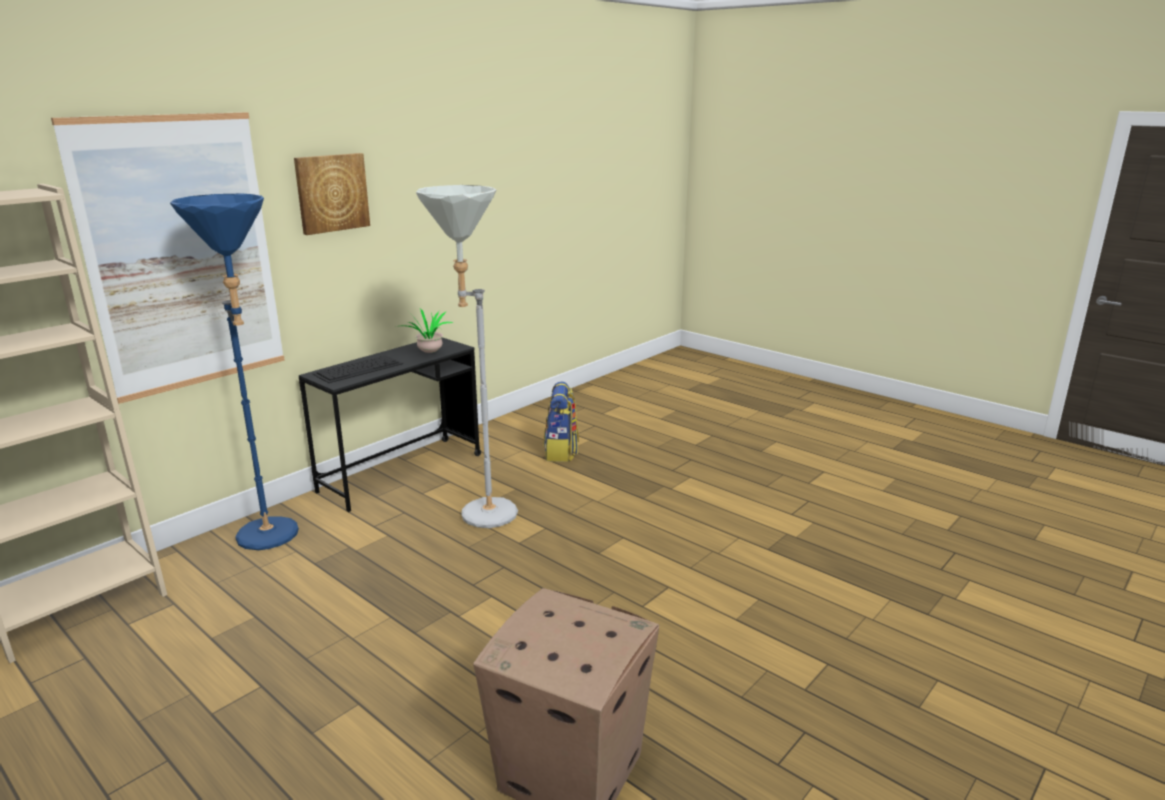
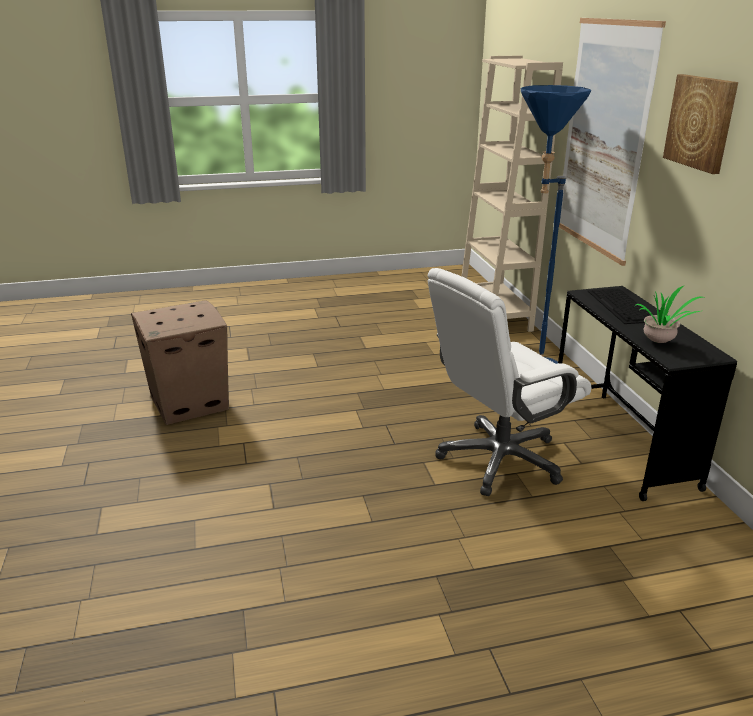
camera: 125 degrees right, 5 degrees up
(478, 512) = (499, 460): grey floor lamp -> white office chair
(561, 452) = (616, 568): backpack -> none

